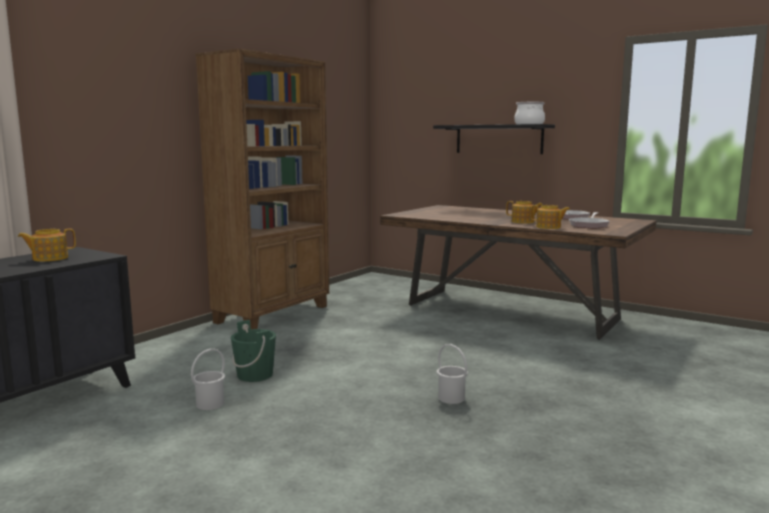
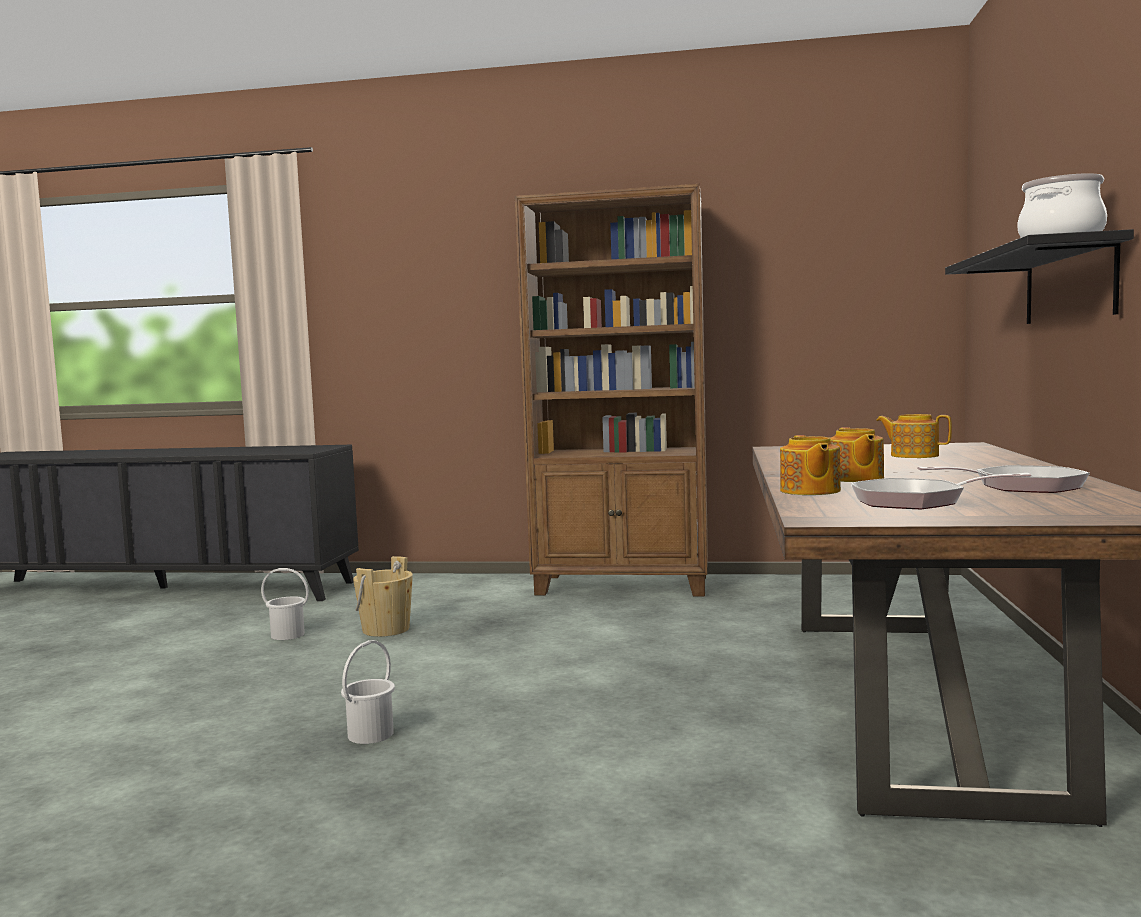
camera: 65 degrees right, 5 degrees down
(49, 258) = (283, 449): teapot -> teapot (913, 455)
(255, 375) = (386, 629): green bucket -> beige bucket

